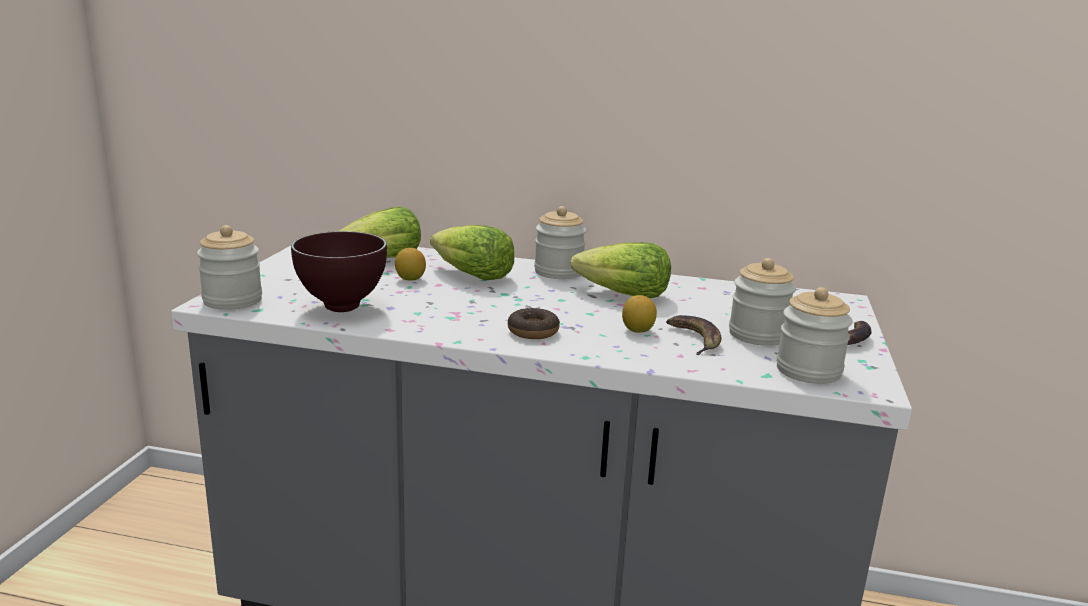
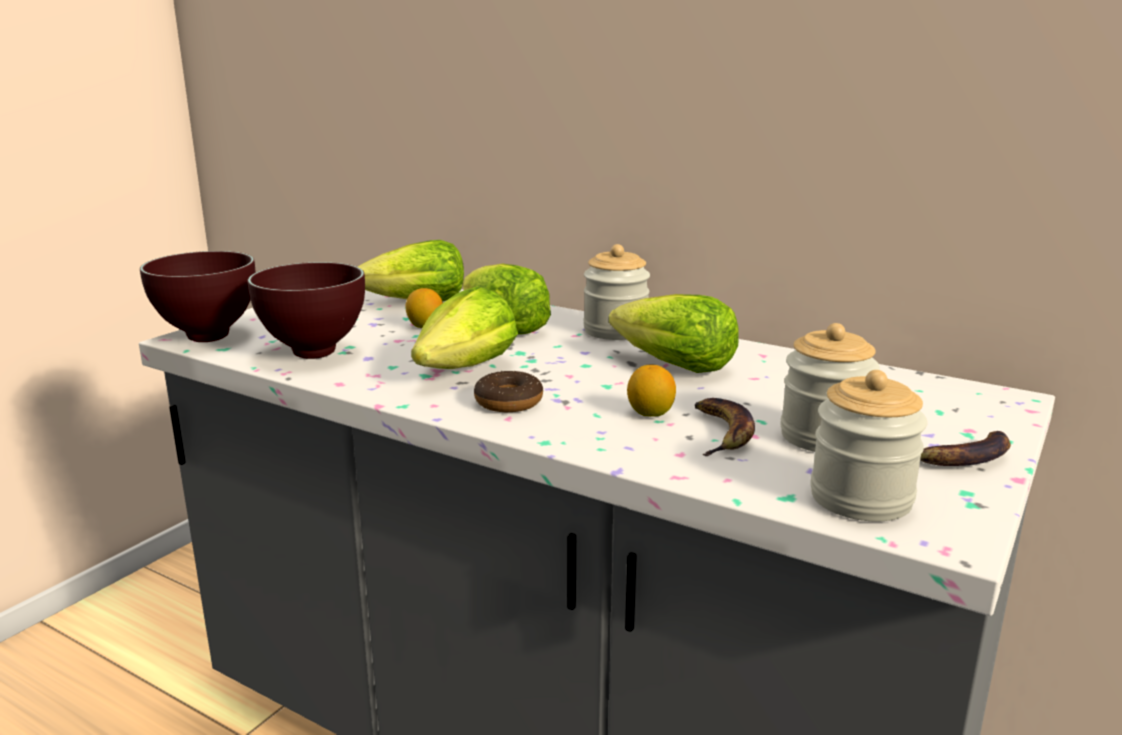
camera: 20 degrees right, 0 degrees up
(232, 300) = (209, 336): jar -> brown bowl
(478, 310) = (467, 369): none -> lettuce

